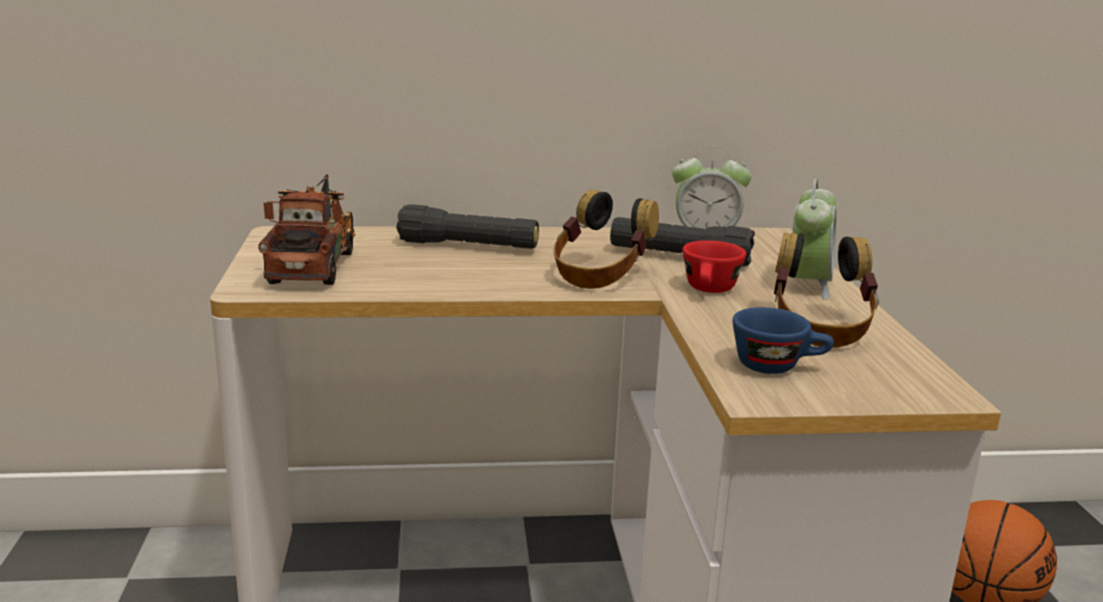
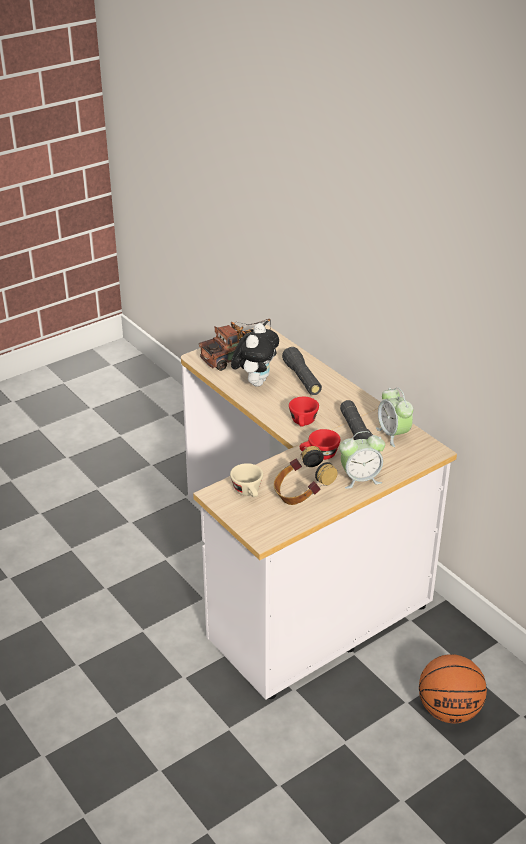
camera: 60 degrees right, 15 degrees up
(419, 273) = (255, 382): none -> plush toy
(600, 276) = (303, 423): headphones -> red cup
(778, 366) = (249, 492): blue cup -> beige cup

